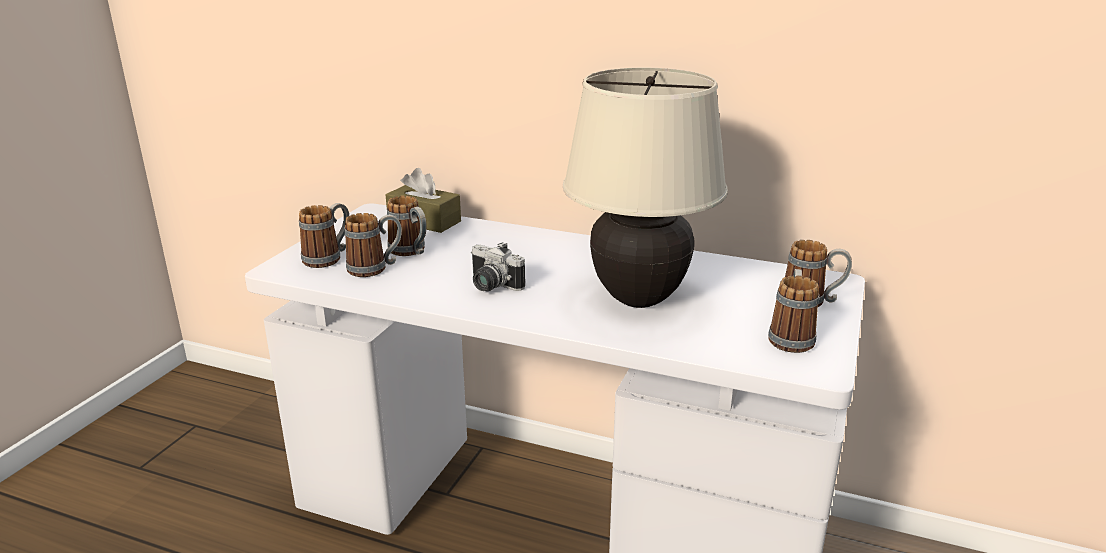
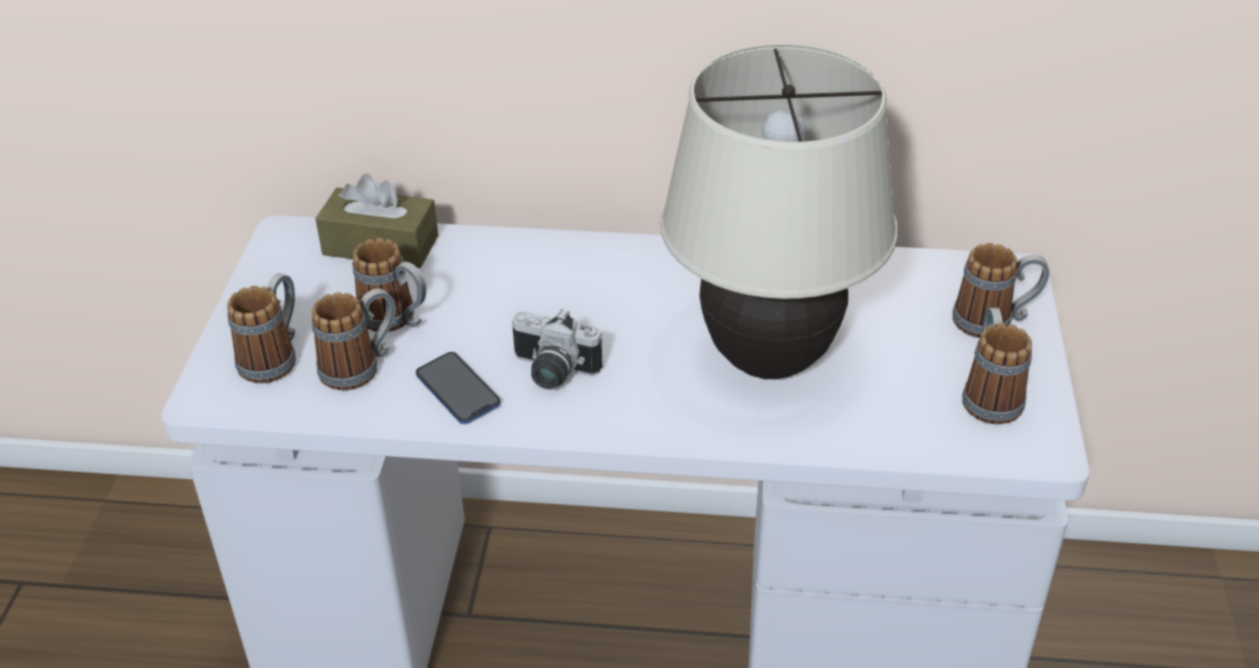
camera: 15 degrees left, 15 degrees up
(426, 286) = (458, 390): none -> phone

